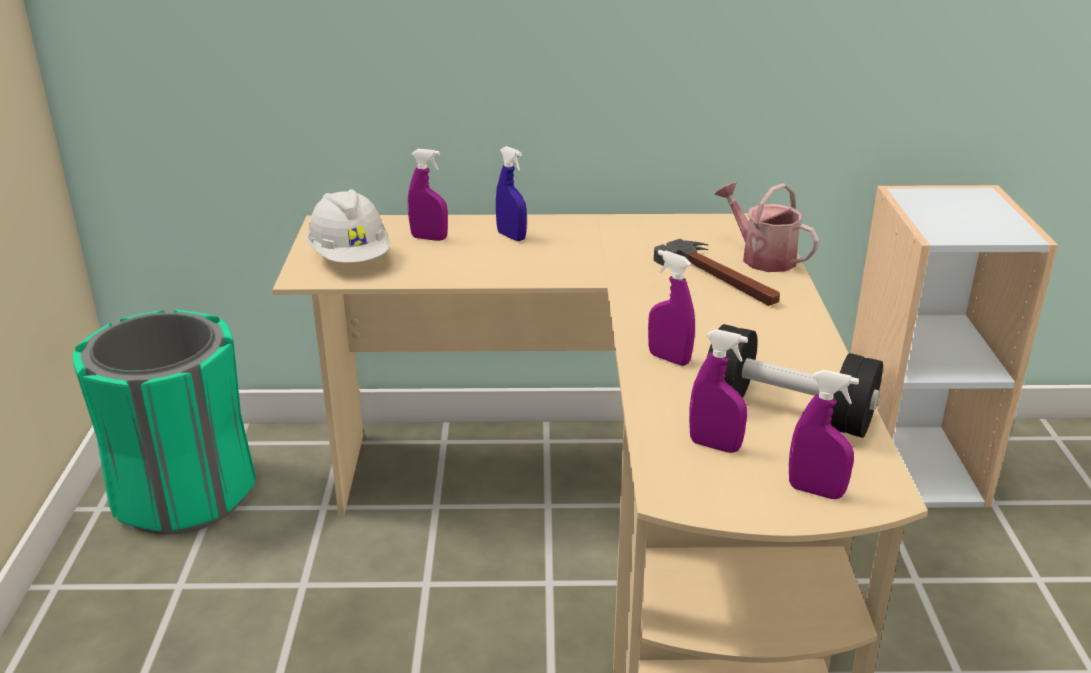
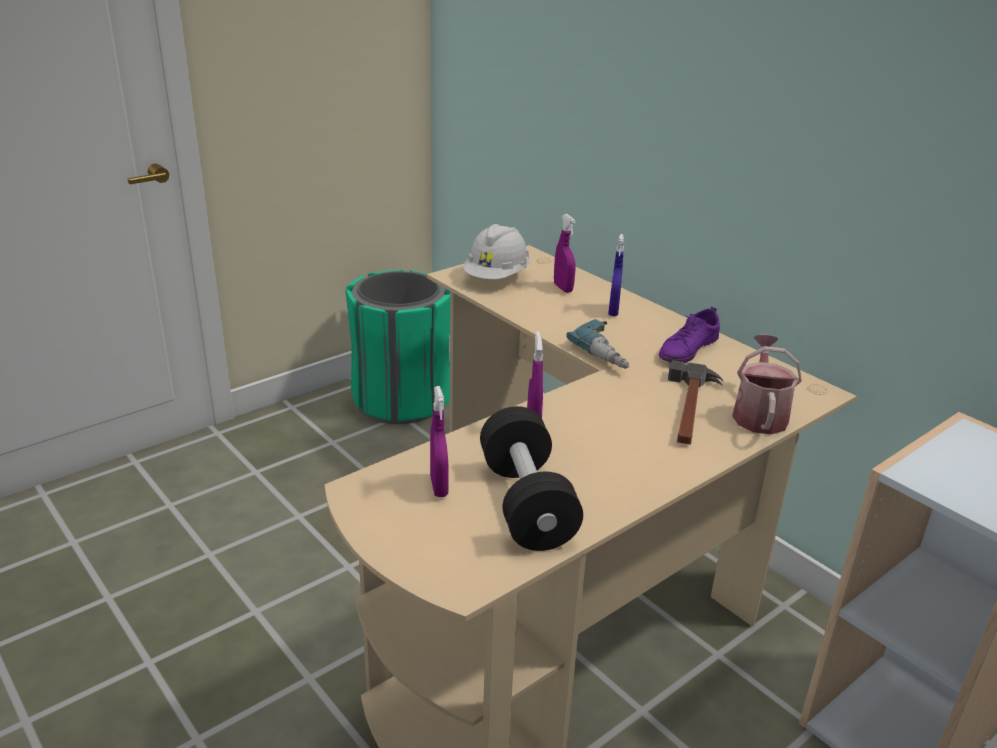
camera: 50 degrees right, 0 degrees up
(583, 270) = (609, 352): none -> power drill
(625, 237) = (688, 349): none -> purple shoe
(815, 491) = (429, 551): purple spray bottle -> none

